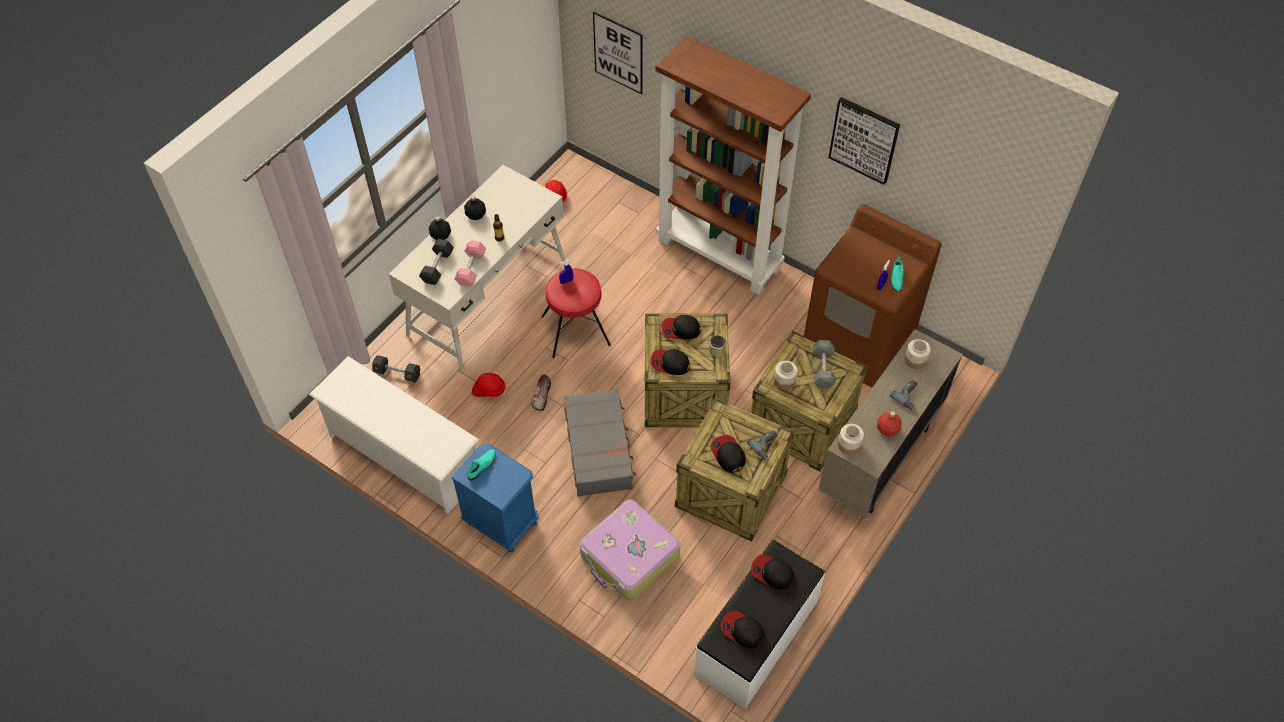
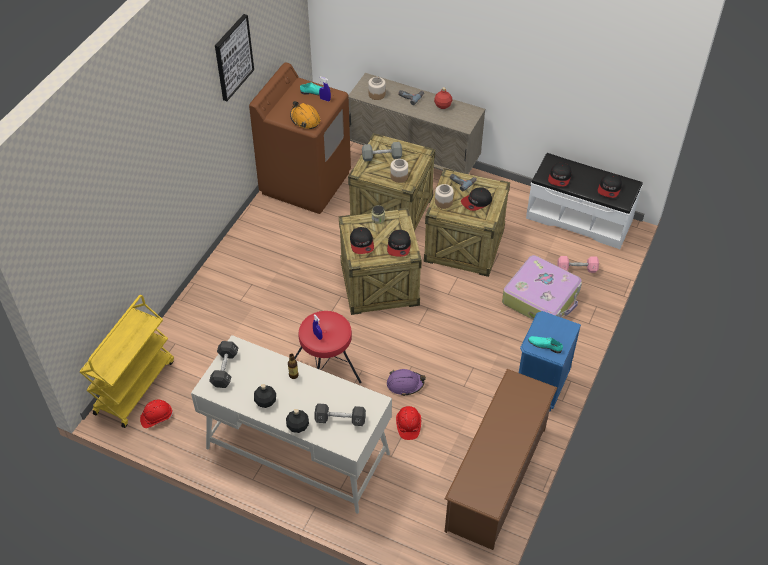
camera: 100 degrees left, 5 degrees down
(397, 373) = (406, 509): black dumbbell -> black dumbbell (225, 369)
(404, 456) = (497, 478): white shoe rack -> brown shoe rack
(471, 269) = (337, 390): pink dumbbell -> pink dumbbell (576, 269)
(540, 395) = (405, 384): shoe -> purple hard hat
(594, 182) = (134, 386): none -> yellow cart
(599, 448) = (449, 332): grey suitcase -> none
(618, 53) = (90, 255): picture -> none
(720, 254) = (222, 277): brown bookcase -> none
(845, 263) = (305, 119): none -> orange hard hat
(849, 445) = (462, 123): jar -> jar (443, 202)

